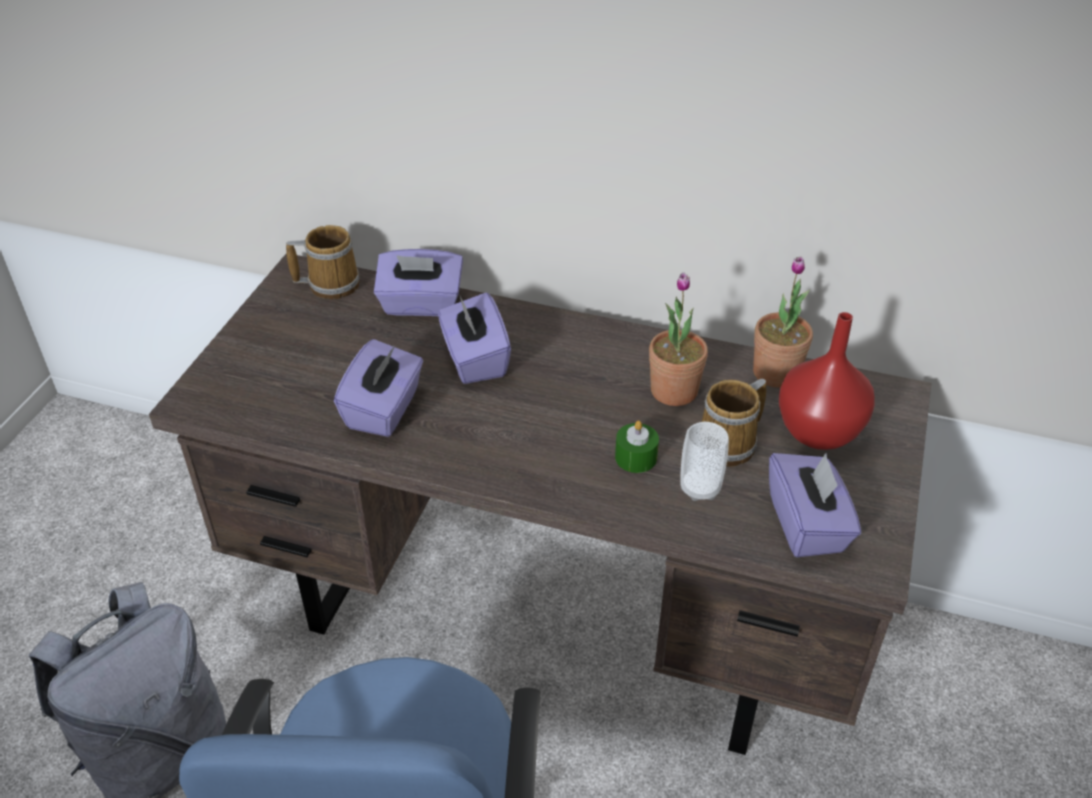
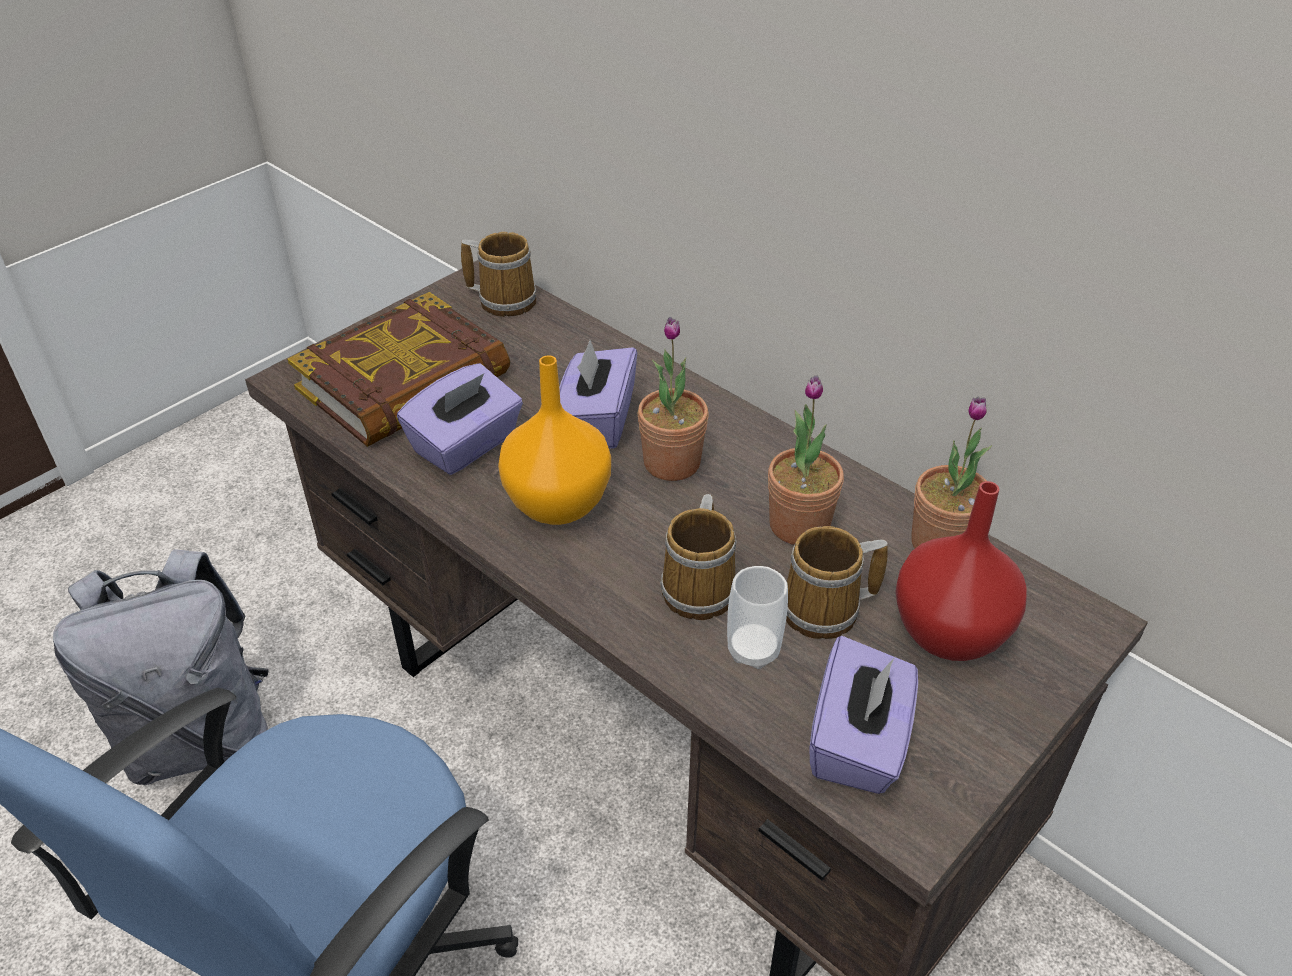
camera: 25 degrees right, 0 degrees up
(295, 375) = (405, 382): none -> book
(421, 305) = (581, 346): purple tissue box -> none
(487, 432) = (555, 504): none -> orange vase
(553, 374) = (672, 463): none -> potted plant
(636, 457) = (701, 587): green candle -> mug

